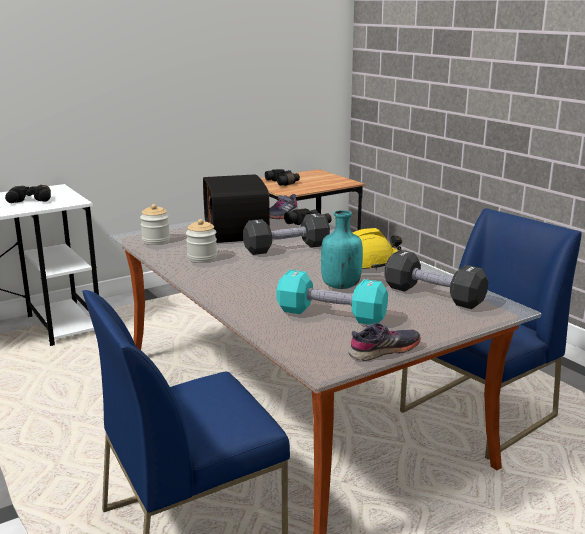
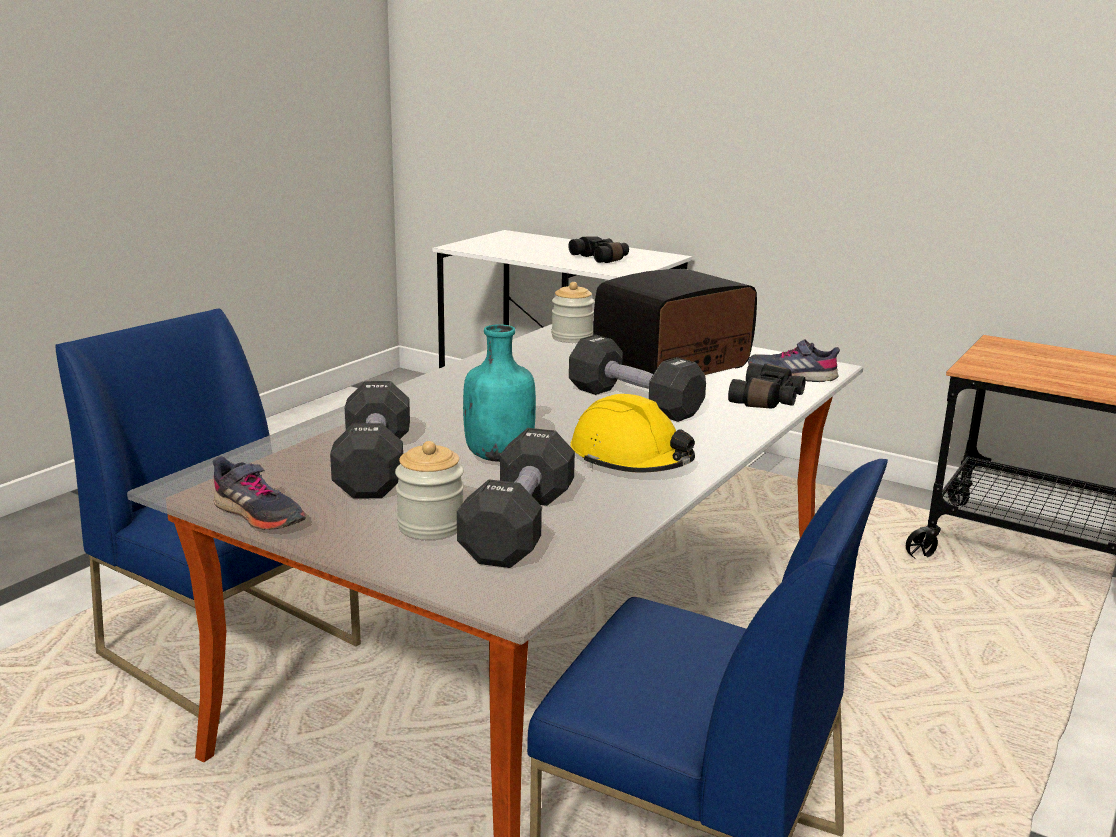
camera: 65 degrees right, 0 degrees up
(202, 258) = (532, 368): jar -> jar (430, 526)
(283, 182) = (1032, 358): black binoculars -> none
(331, 315) = (374, 466): turquoise dumbbell -> black dumbbell

